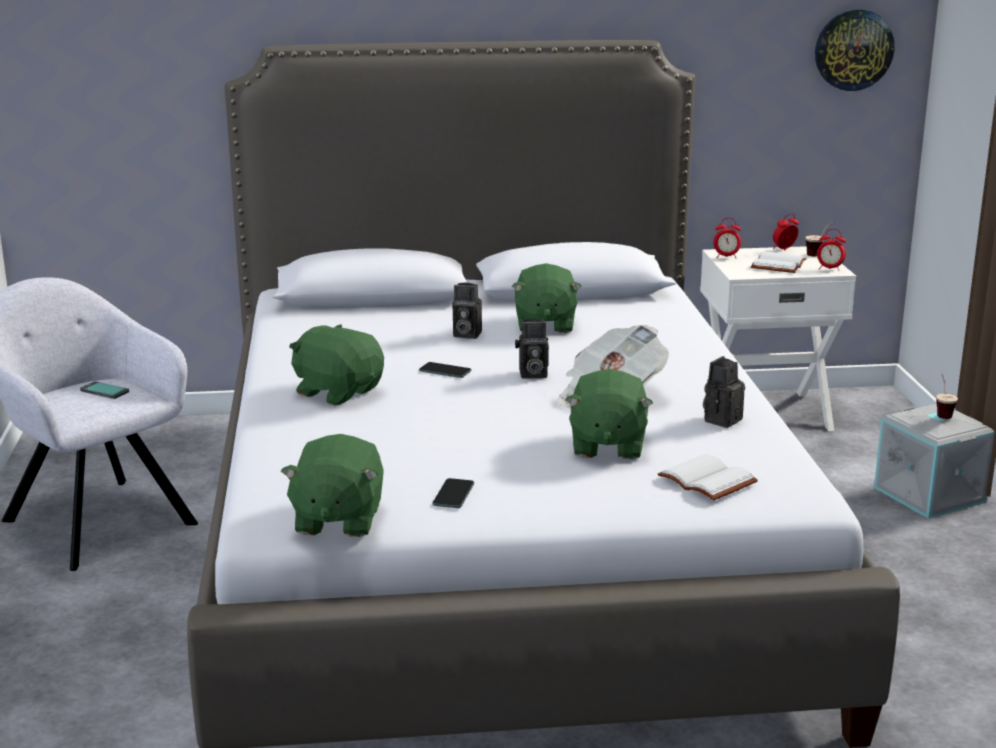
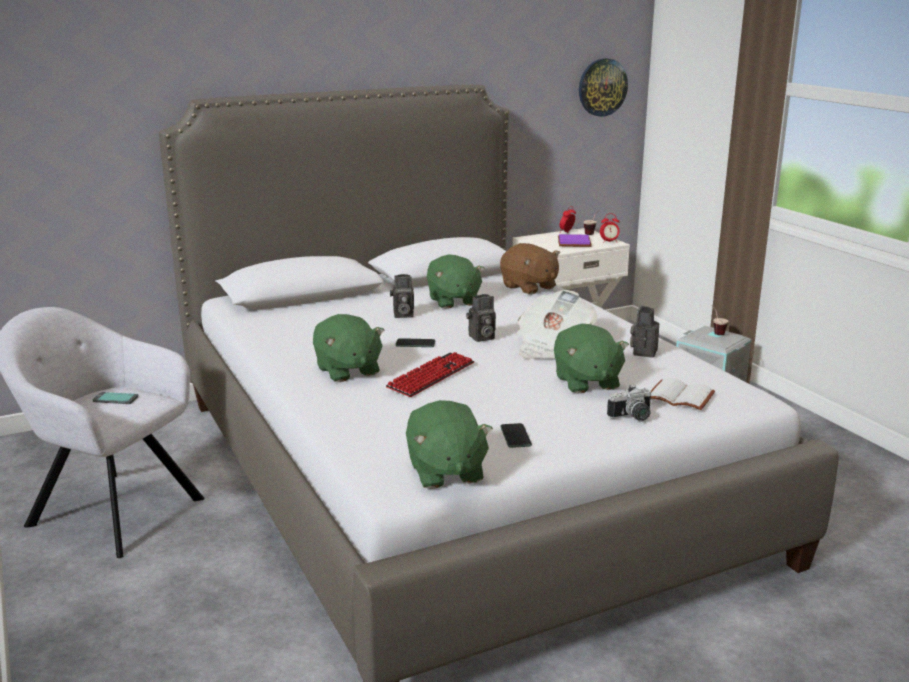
camera: 20 degrees left, 0 degrees up
(338, 392) = (347, 371): green plush toy -> green plush toy turned 135 degrees counterclockwise
(423, 411) = (431, 376): none -> keyboard
(618, 496) = (633, 417): none -> camera
(660, 318) = (529, 287): none -> brown plush toy
(726, 257) = (534, 240): alarm clock -> none
(779, 265) = (575, 243): white book -> purple book

